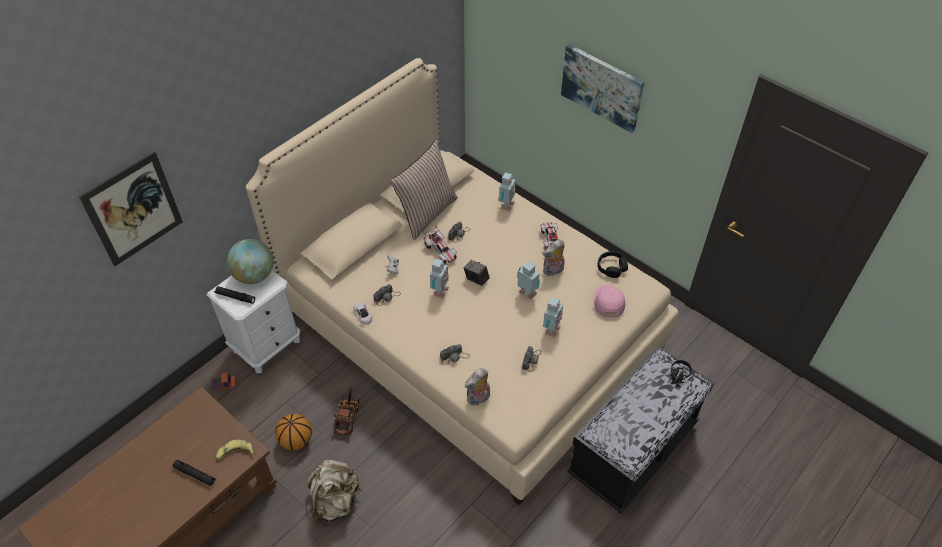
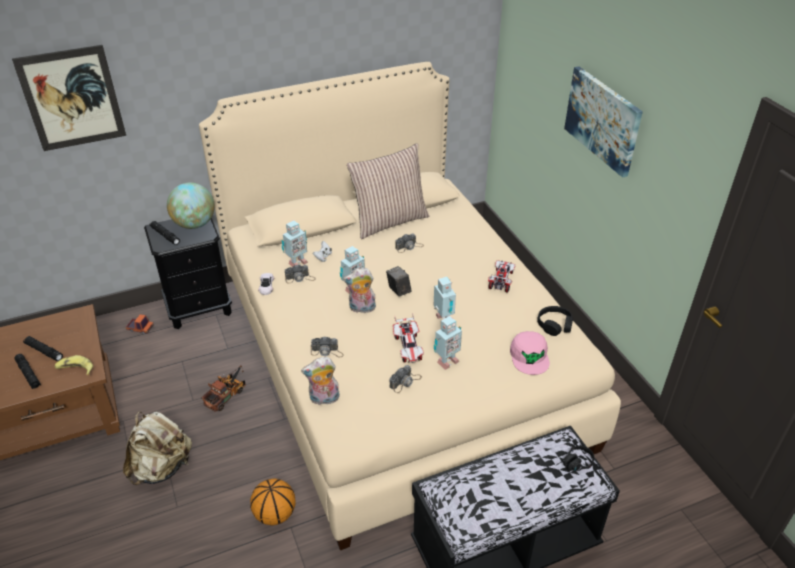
camera: 25 degrees right, 10 degrees down
(192, 448) = (44, 351): none -> black flashlight
(267, 345) = (199, 308): white nightstand -> black nightstand
(296, 440) = (167, 397): basketball -> basketball (275, 513)
(441, 251) = (380, 256): toy car -> toy car (408, 347)
(506, 206) = (474, 237): toy robot -> toy robot (296, 263)
(553, 271) = (486, 308): plush toy -> plush toy (361, 309)
(608, 302) = (529, 356): pink cap -> pink cap turned 150 degrees clockwise

